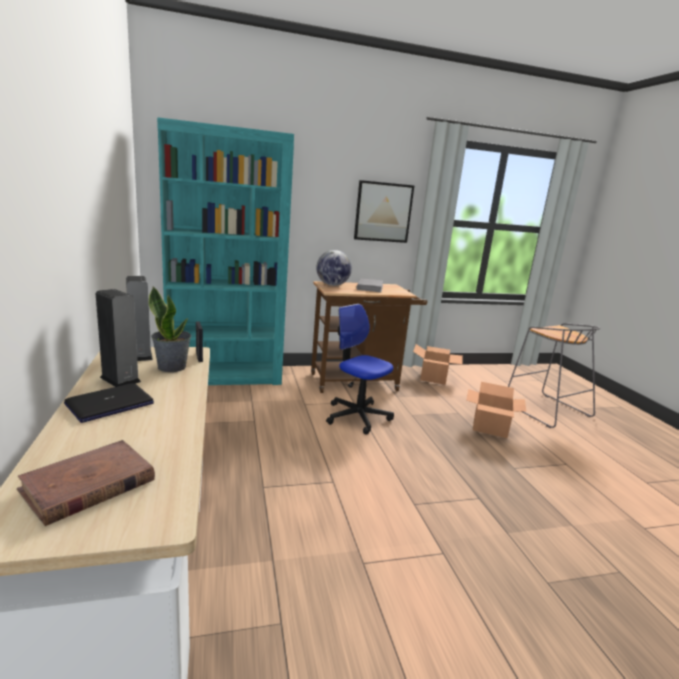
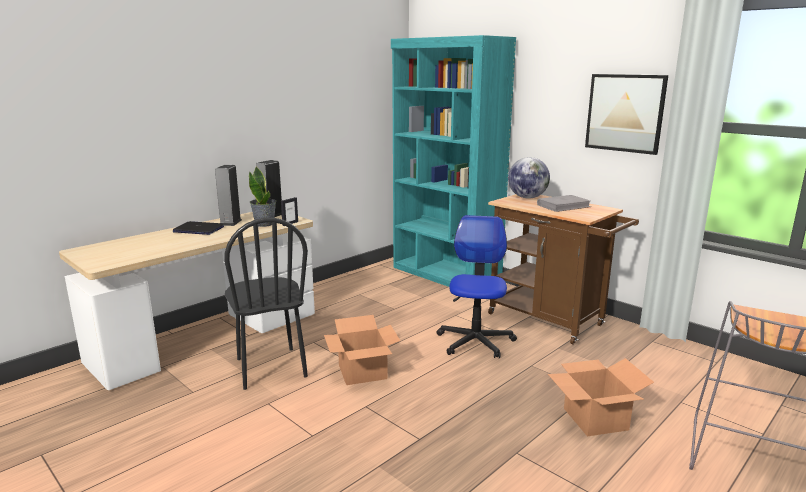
camera: 60 degrees right, 0 degrees up
(88, 485) = (119, 249): brown book -> none
(287, 535) = (270, 368): none -> black chair
(433, 377) = (661, 354): cardboard box -> cardboard box (363, 371)

